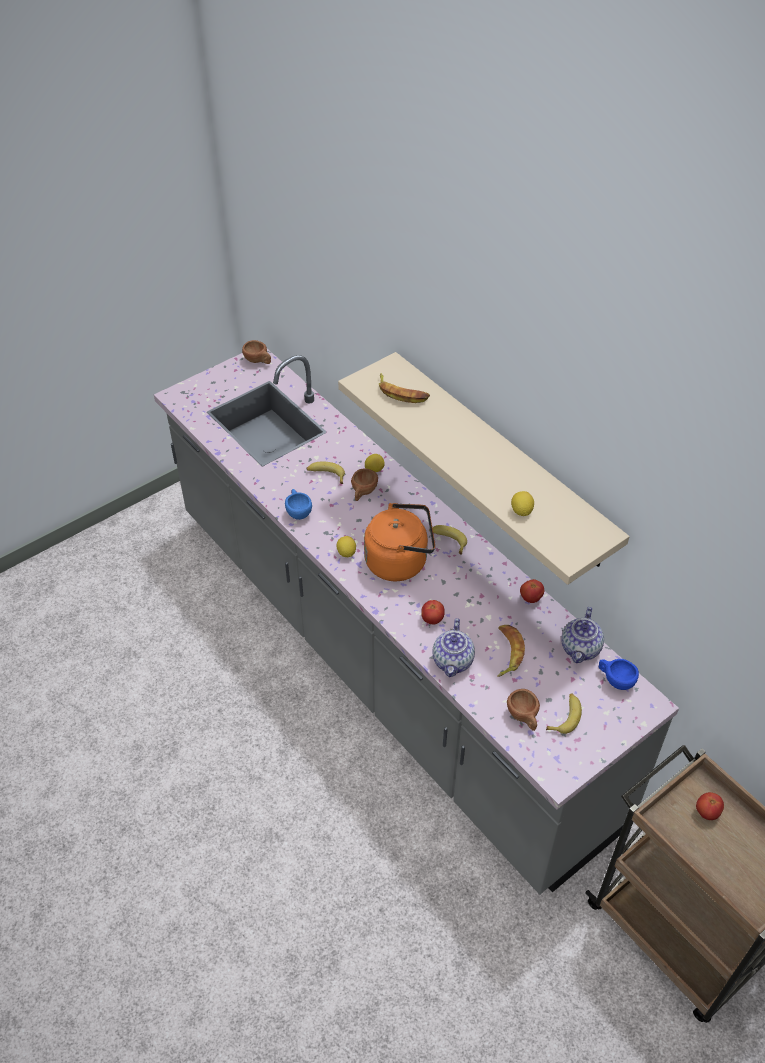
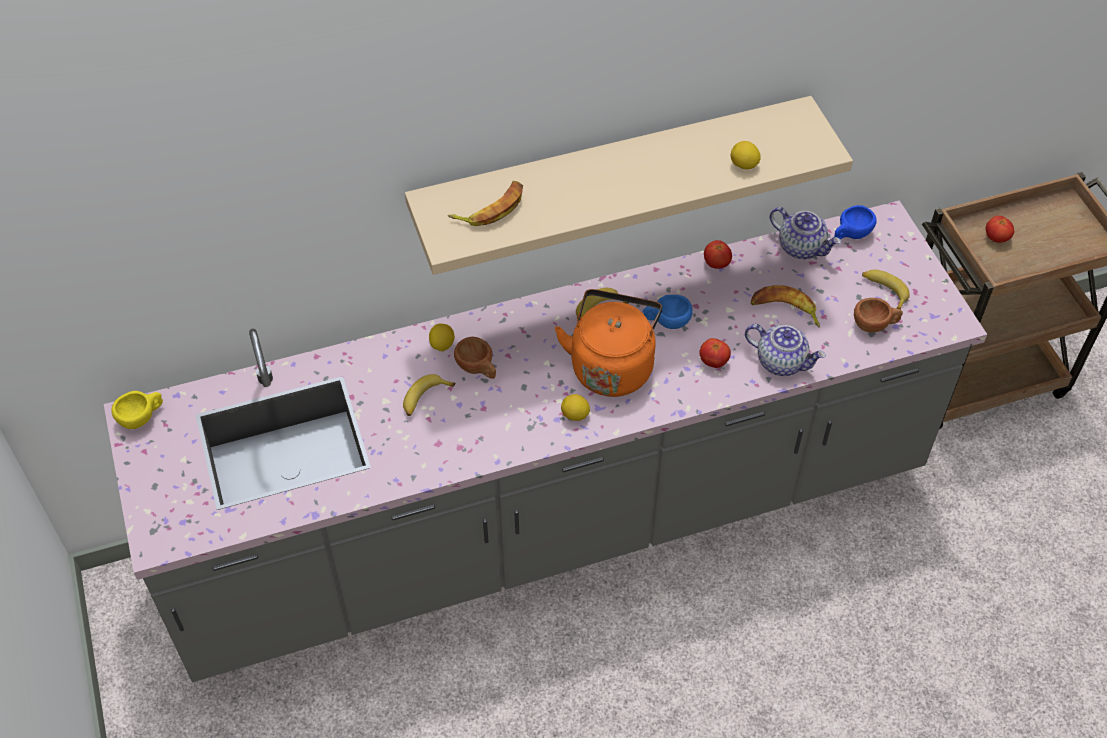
camera: 70 degrees left, 5 degrees up
(258, 361) = (142, 417): brown cup -> yellow cup
(298, 511) = (477, 448): blue cup -> blue cup (666, 322)

